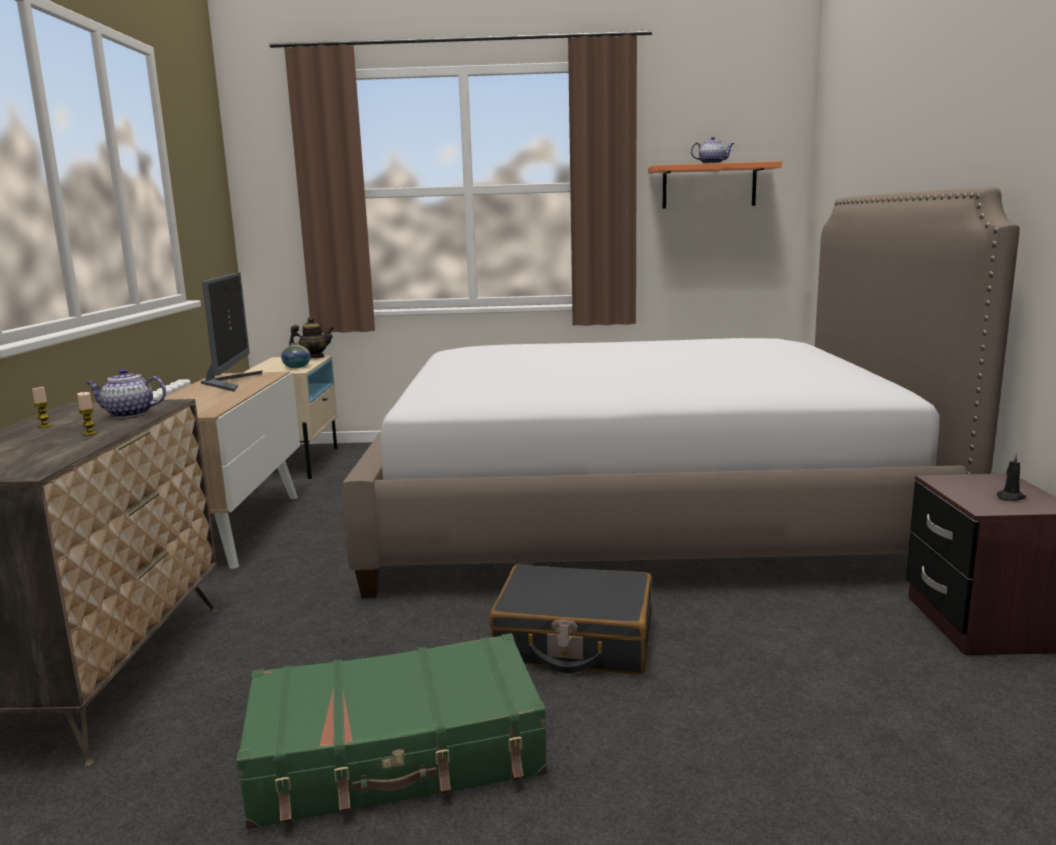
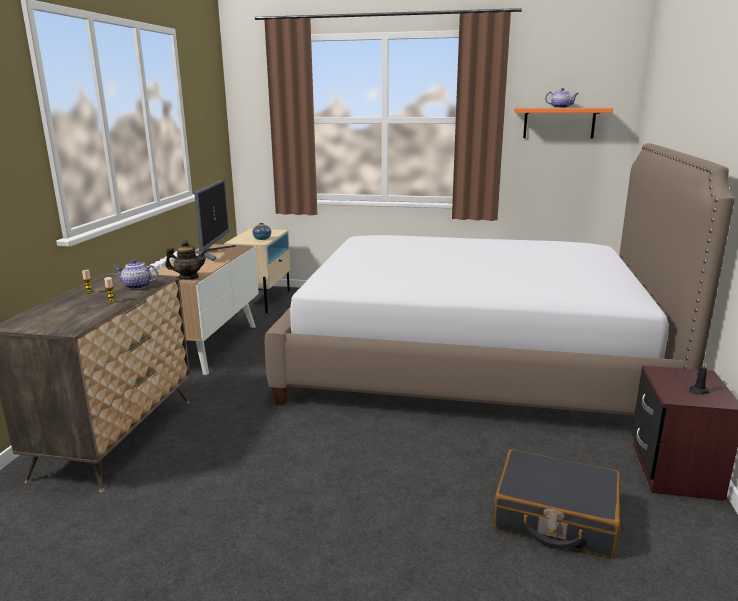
camera: 10 degrees right, 5 degrees up
(314, 357) = (276, 231): teapot -> teapot (188, 278)
(397, 755) = (268, 510): green suitcase -> none
(574, 641) = (396, 449): black suitcase -> black suitcase (555, 517)

